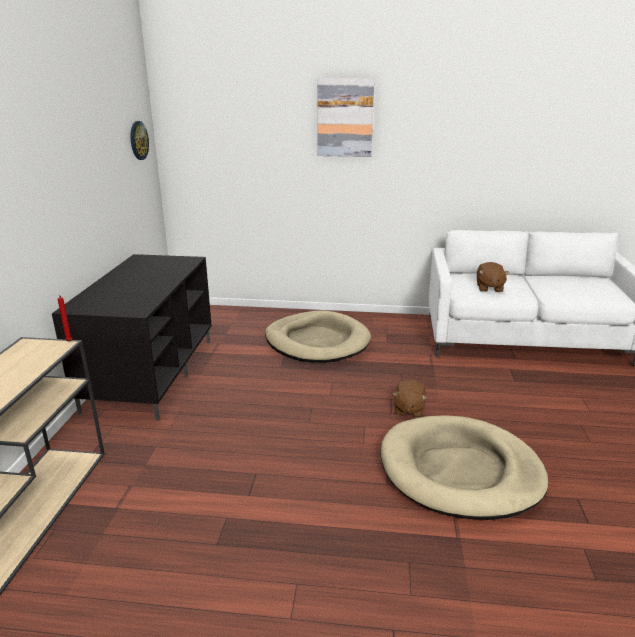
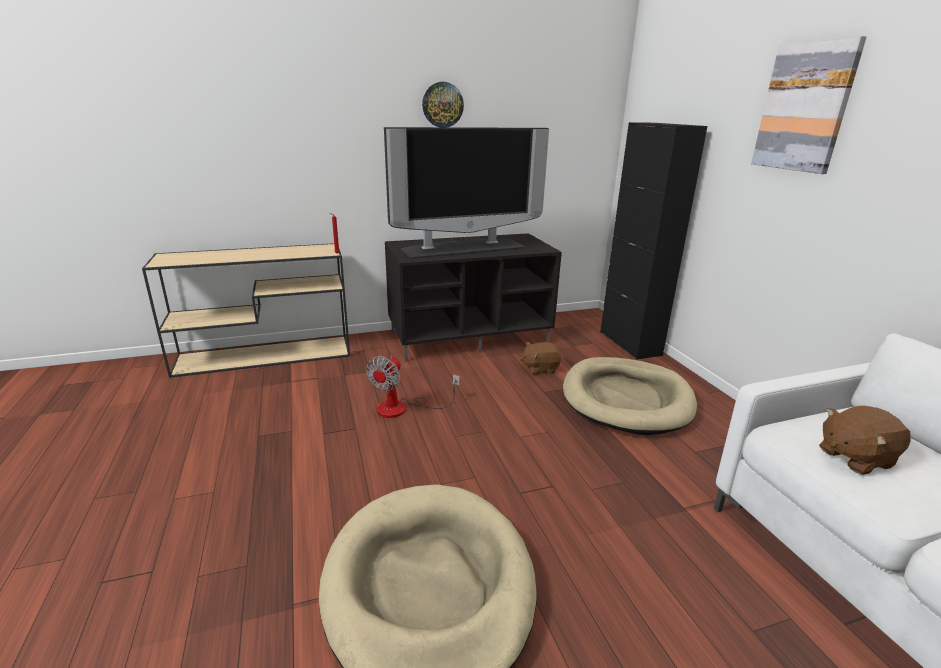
camera: 65 degrees right, 0 degrees up
(138, 140) = (582, 125): wall clock -> wall clock (442, 105)
(139, 285) = (463, 248): none -> television
(245, 439) = (402, 408): none -> fan
(246, 313) = (629, 343): none -> black cabinet
(408, 409) = (540, 507): brown plush toy -> brown plush toy (540, 368)

